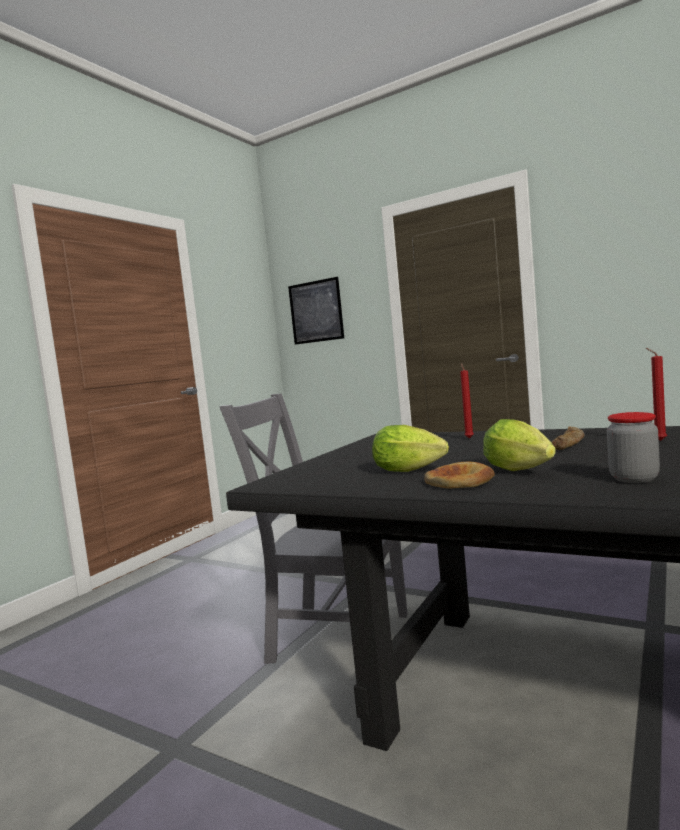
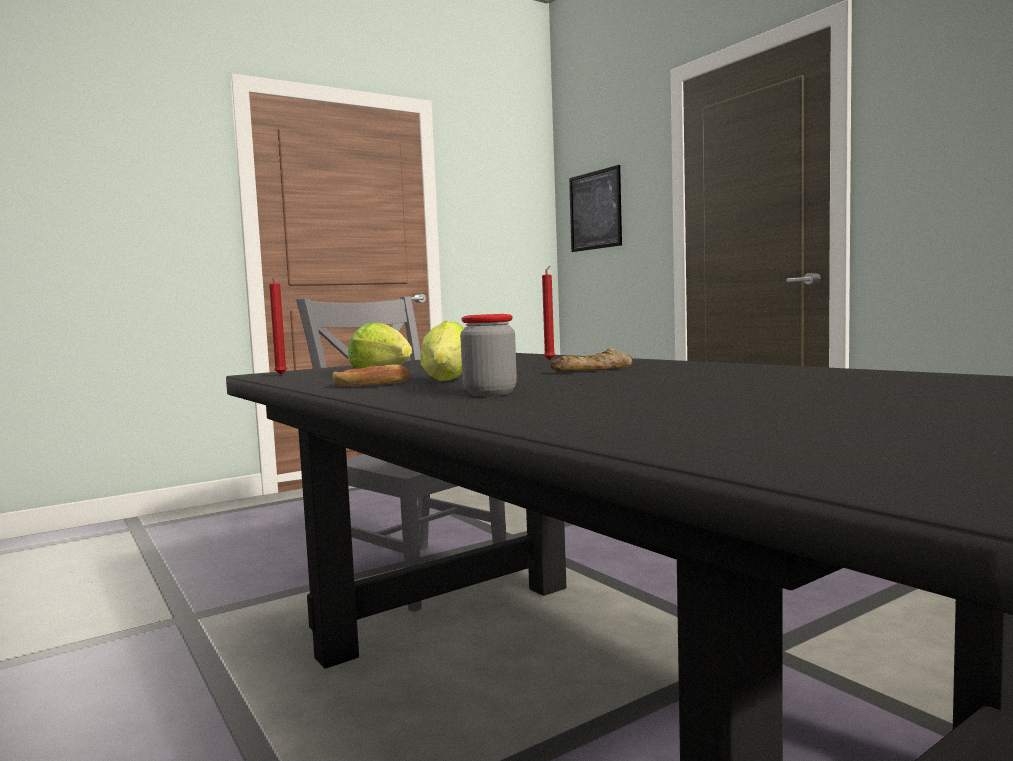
camera: 25 degrees right, 0 degrees up
(658, 440) = (684, 373): red candle -> red candle (281, 374)

